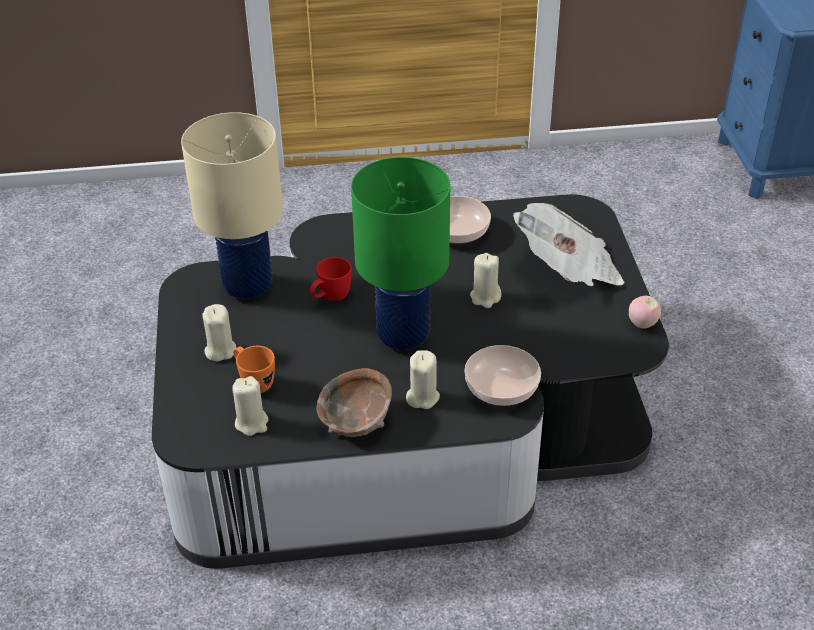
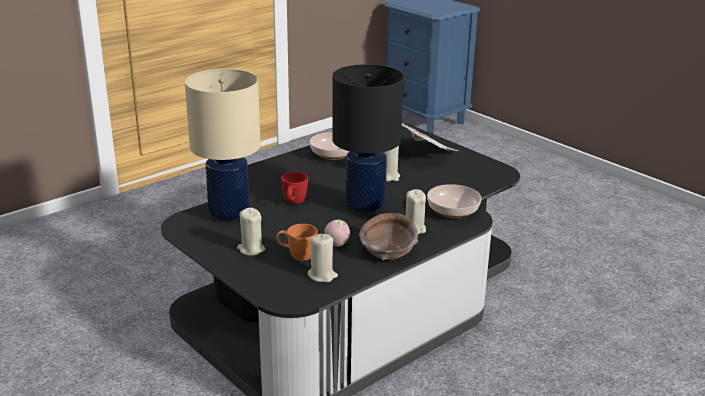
camera: 35 degrees left, 15 degrees down
(403, 336) = (364, 207): green table lamp -> black table lamp
(642, 324) = (490, 163): apple -> apple (337, 244)

